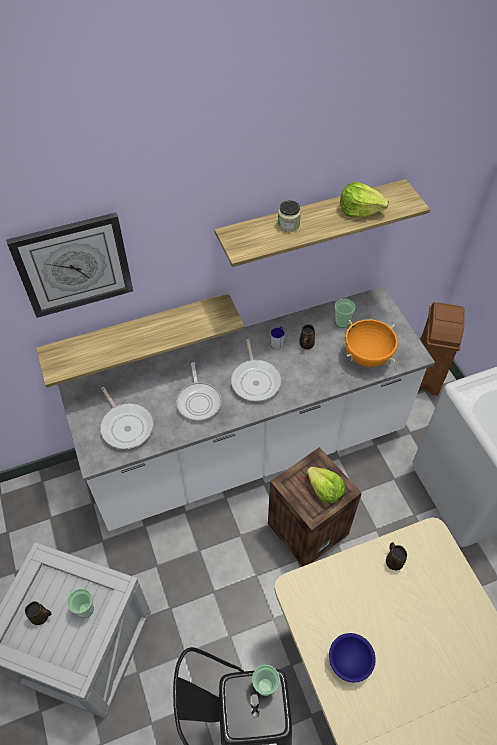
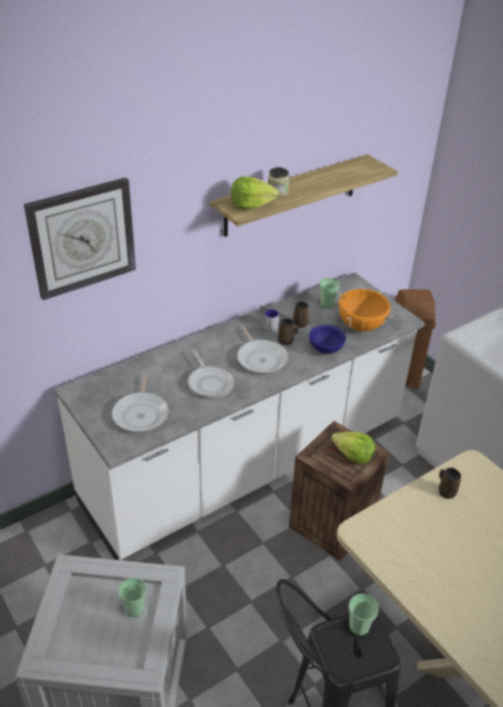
camera: 15 degrees left, 15 degrees down
(41, 617) = (85, 626): brown mug -> brown mug (286, 341)
(126, 426) = (141, 413): frying pan -> frying pan turned 45 degrees clockwise
(138, 333) = (134, 325): shelf -> none
(350, 661) = (437, 583): blue bowl -> blue bowl (326, 349)
(359, 210) = (337, 177): lettuce -> lettuce (251, 204)

